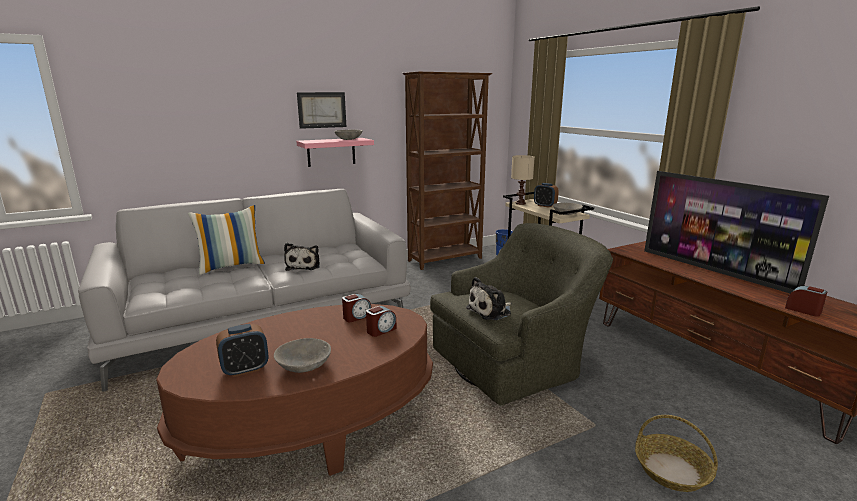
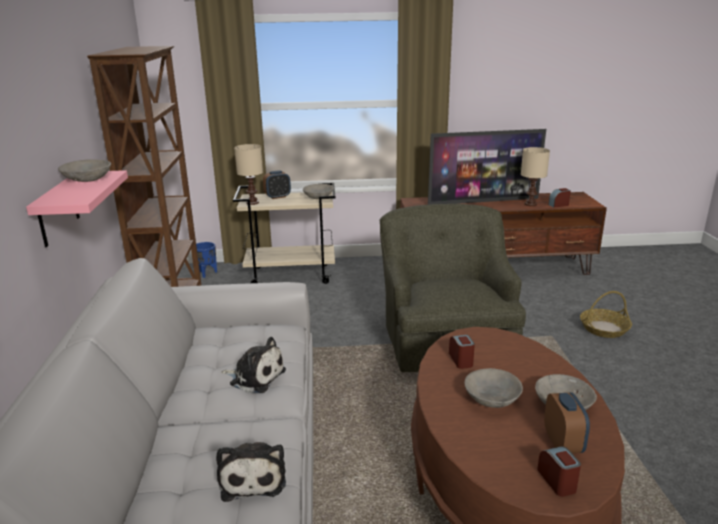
camera: 65 degrees left, 5 degrees up
(231, 266) = (179, 446): pillow -> none
(303, 335) = (492, 398): none -> grey bowl
(322, 110) = (36, 139): picture -> none
(381, 330) = (500, 352): alarm clock -> alarm clock (557, 481)
(491, 311) = (472, 296): plush toy -> plush toy (253, 478)
(764, 294) = (530, 204): none -> beige table lamp

